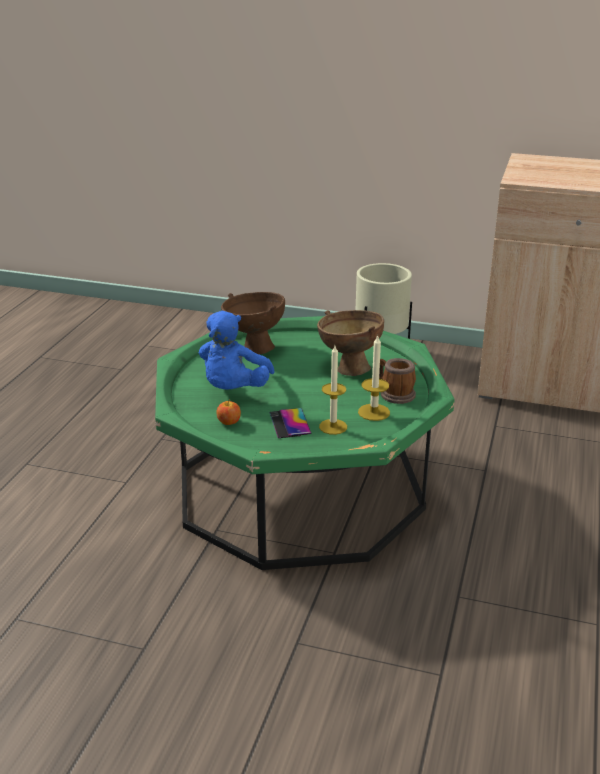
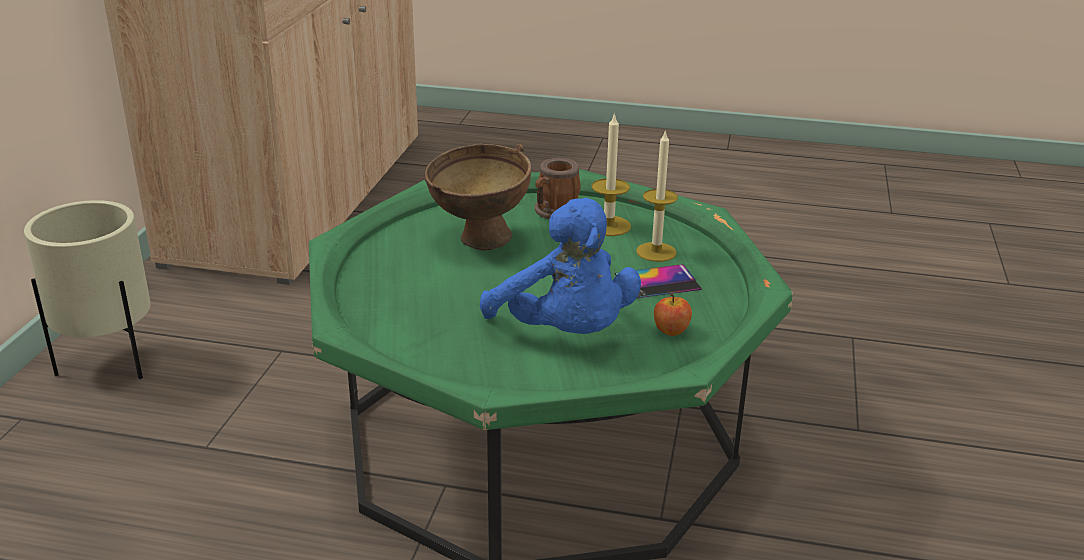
camera: 95 degrees left, 0 degrees up
(234, 390) = (565, 333): blue plush toy -> blue plush toy turned 45 degrees clockwise
(253, 347) = (402, 324): brown bowl -> none

